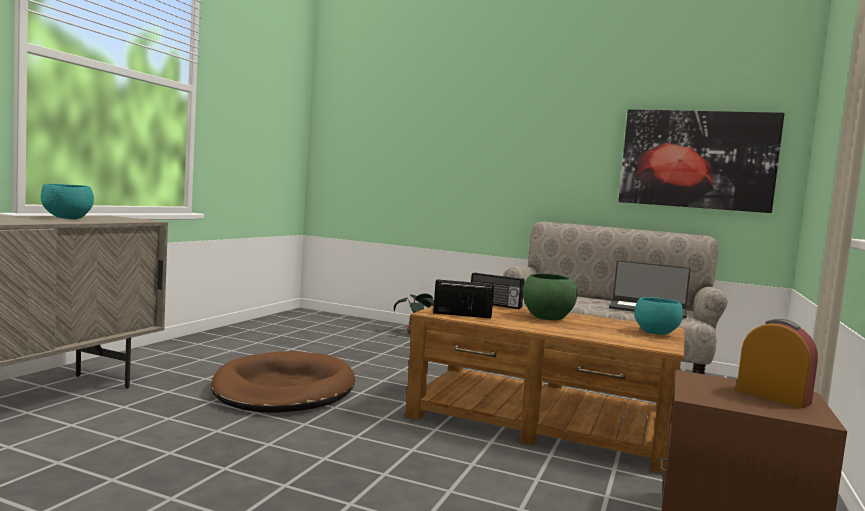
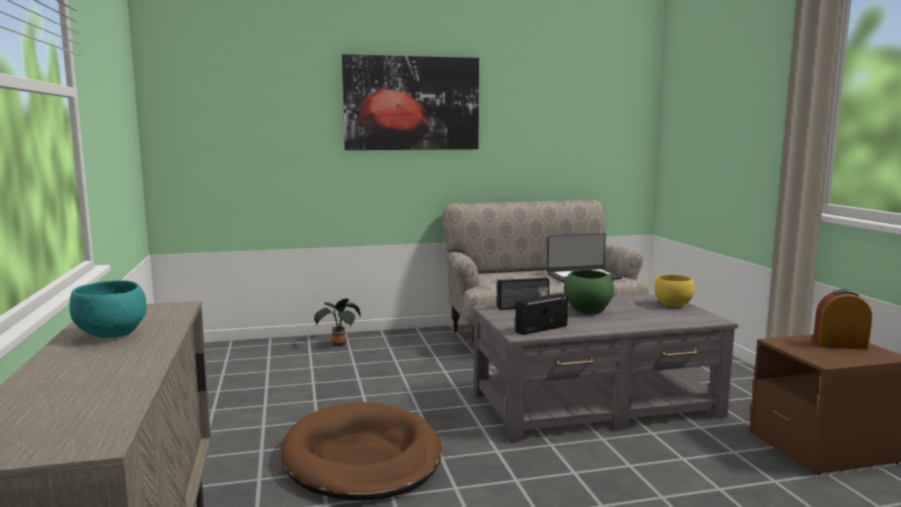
camera: 35 degrees left, 5 degrees up
(542, 422) = (596, 404): brown coffee table -> grey coffee table
(654, 333) = (672, 305): turquoise bowl -> yellow bowl
(697, 159) = (579, 133): picture -> picture (411, 103)

